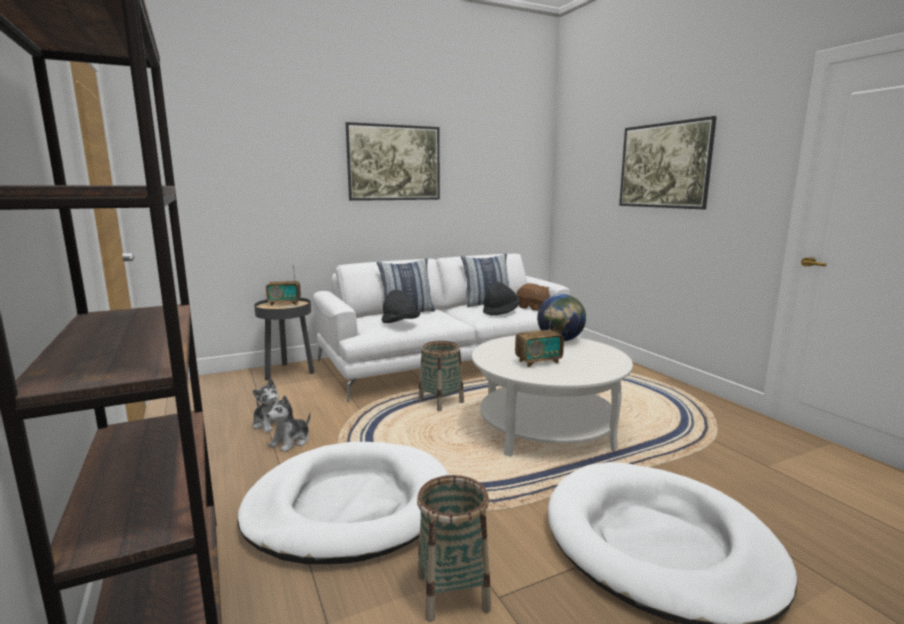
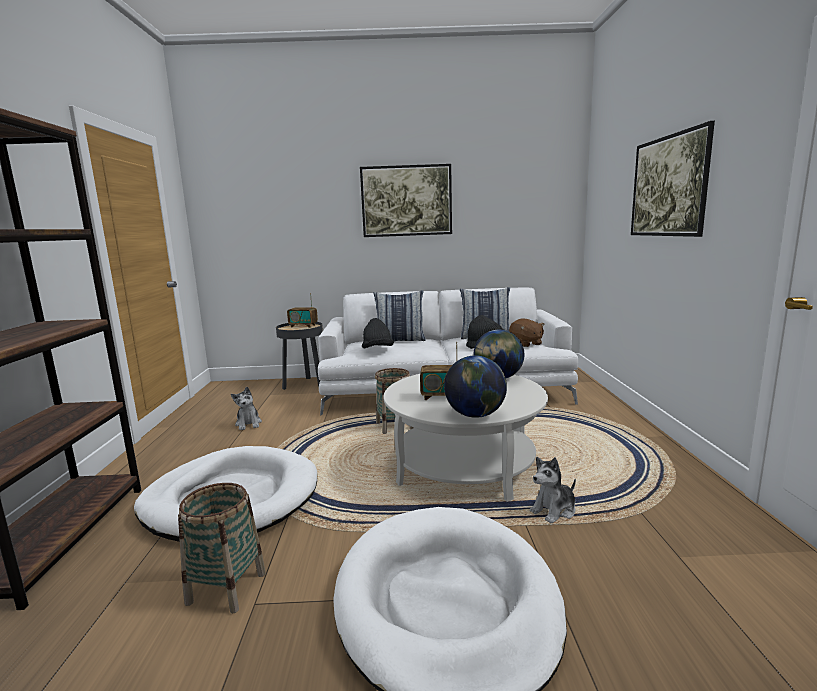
camera: 25 degrees right, 0 degrees up
(291, 442) = (248, 440): plush toy -> plush toy (554, 510)
(592, 374) = (475, 415): none -> globe

